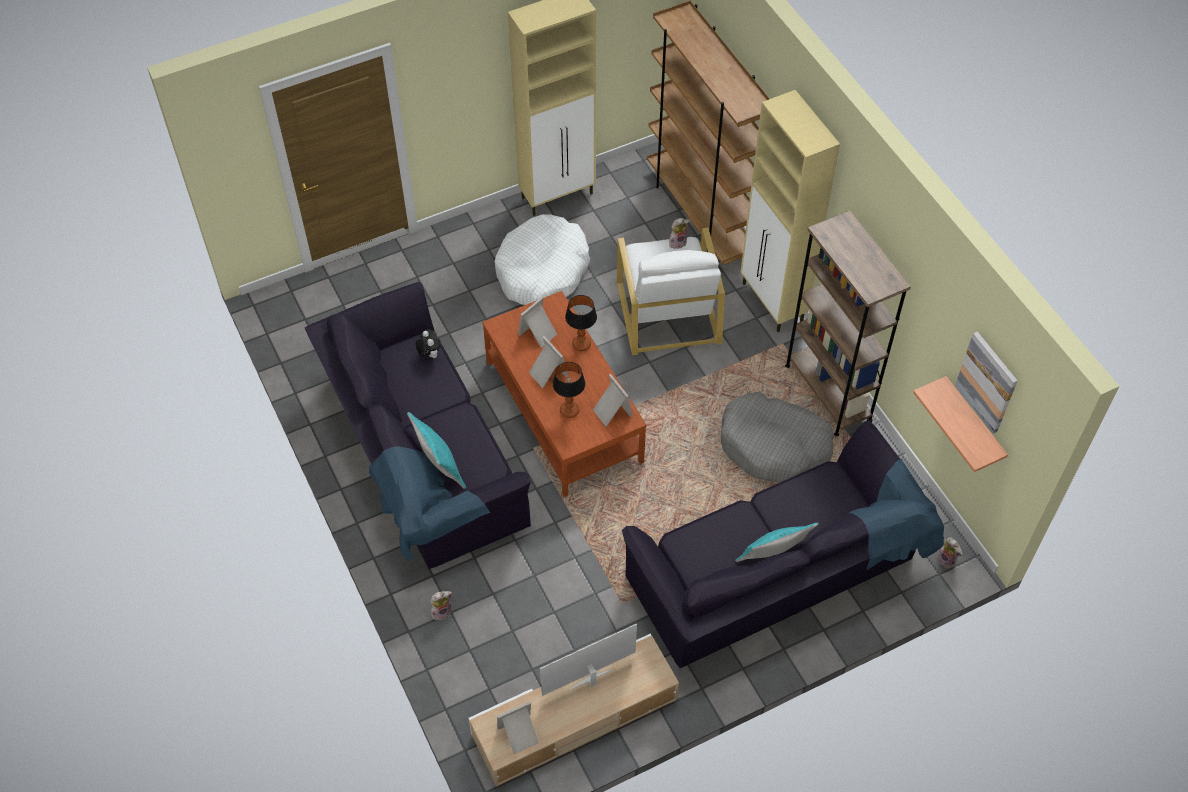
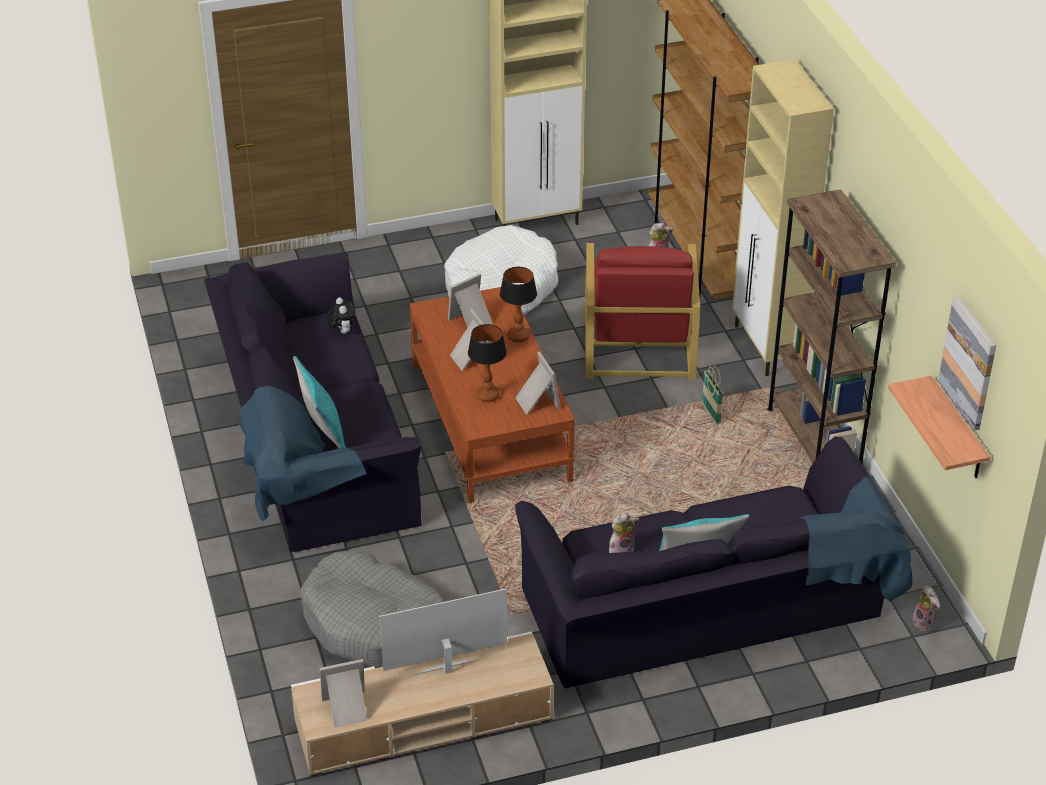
camera: 10 degrees right, 15 degrees down
(441, 611) = (293, 595): plush toy -> plush toy (621, 550)
(668, 311) = (639, 342): white armchair -> red armchair
(740, 377) = (711, 413): none -> basket
(774, 446) = (735, 485): grey dog bed -> grey dog bed (374, 623)

